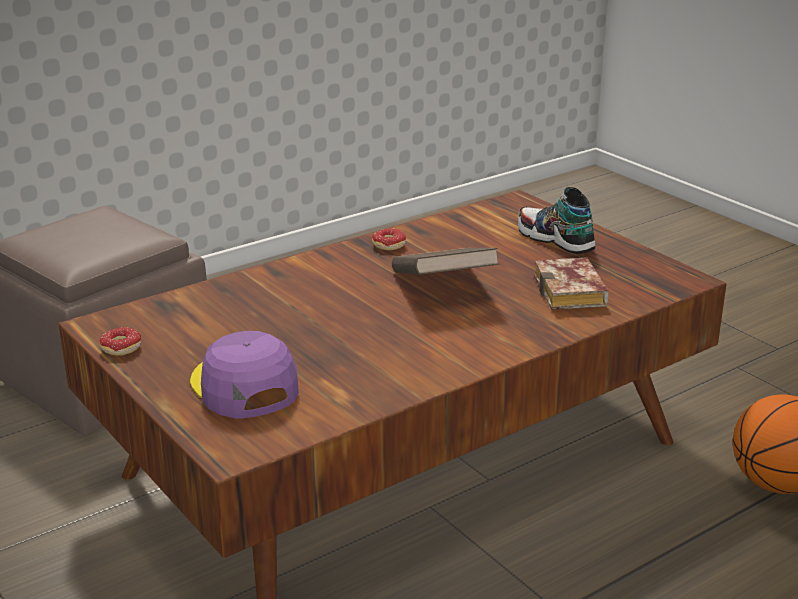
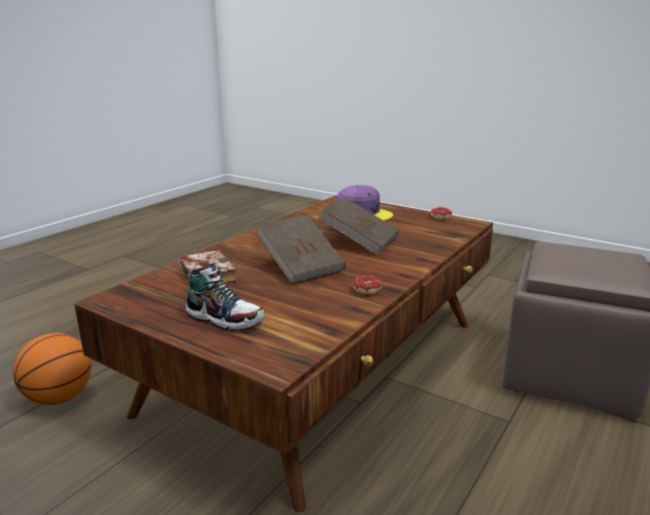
camera: 160 degrees right, 5 degrees down
(325, 315) = (359, 241): none -> brown book

